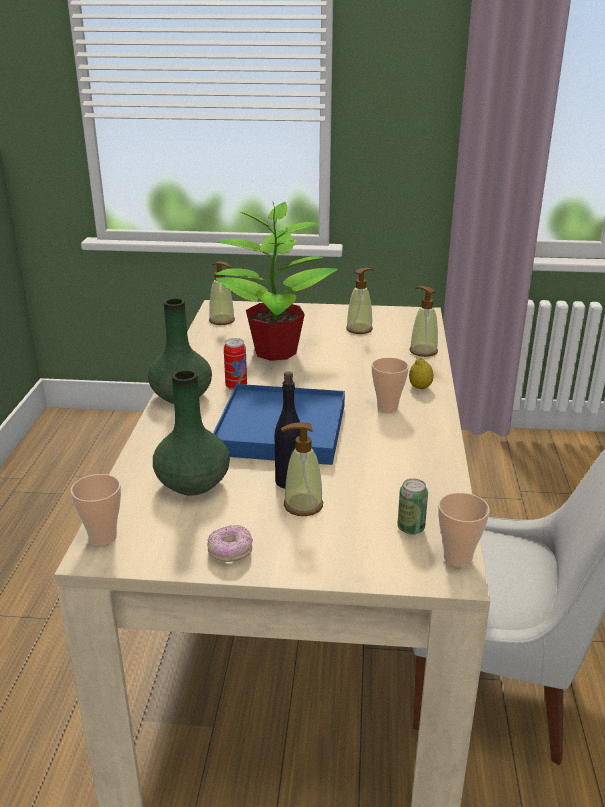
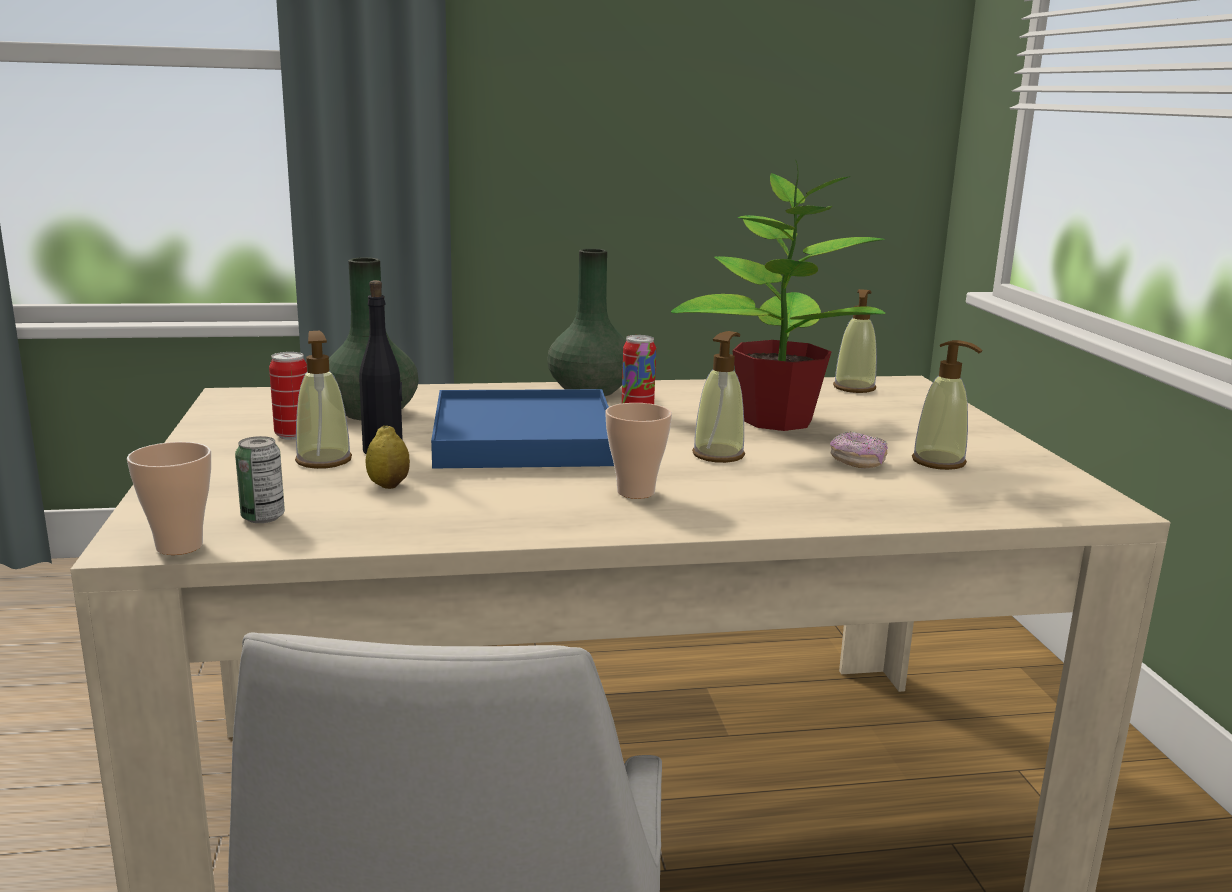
camera: 75 degrees right, 10 degrees down
(103, 537) = (263, 394): cup -> none
(230, 552) = (223, 438): donut -> donut (857, 463)
(237, 519) = (293, 435): none -> can
(420, 387) = (732, 512): lemon -> lemon (388, 485)
(423, 351) = (900, 510): soap dispenser -> soap dispenser (718, 455)

